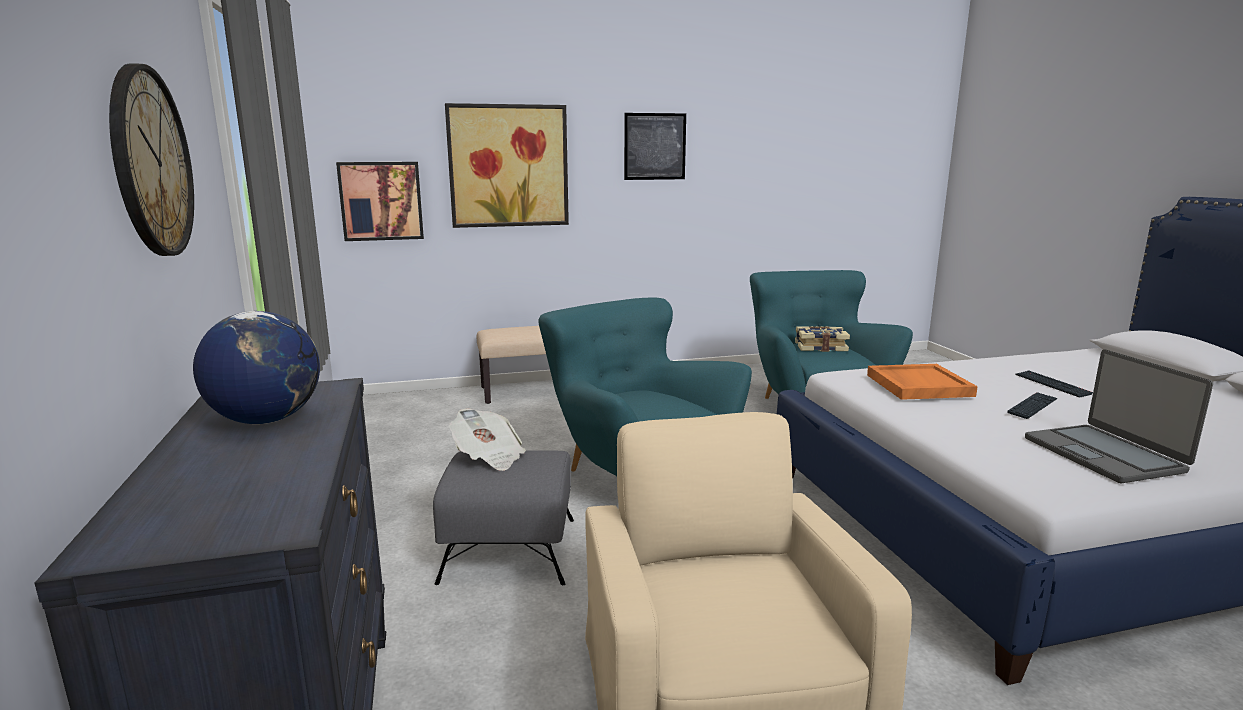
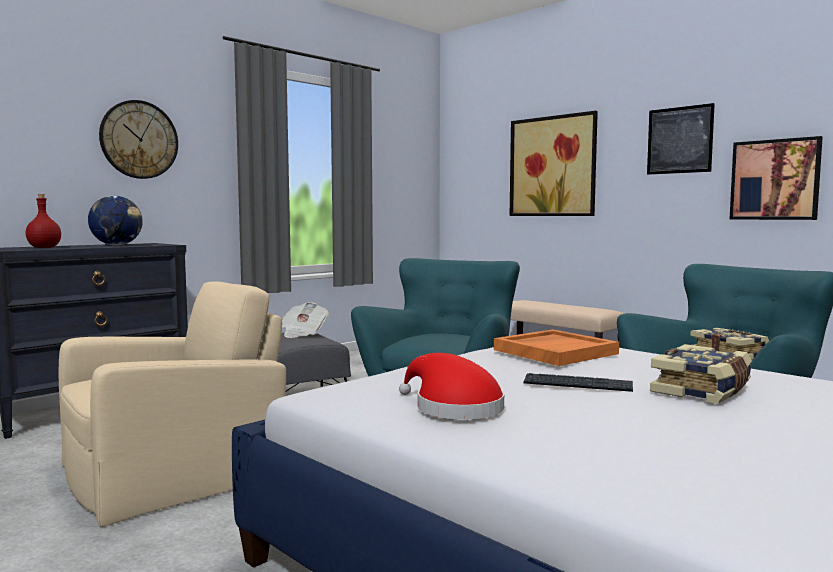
camera: 60 degrees right, 10 degrees down
(248, 483) = (45, 248): none -> red bottle
(381, 201) = (472, 195): picture -> picture (774, 180)
(1052, 385) = (703, 390): keyboard -> book
(1104, 455) = (453, 408): laptop -> red hat

